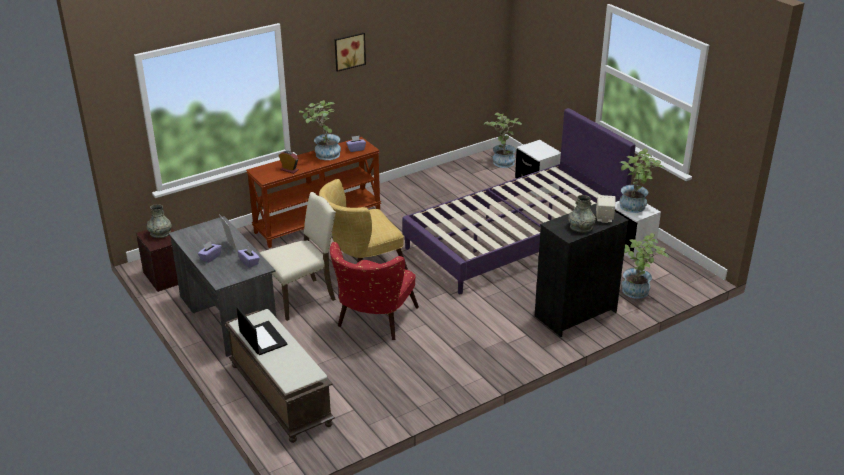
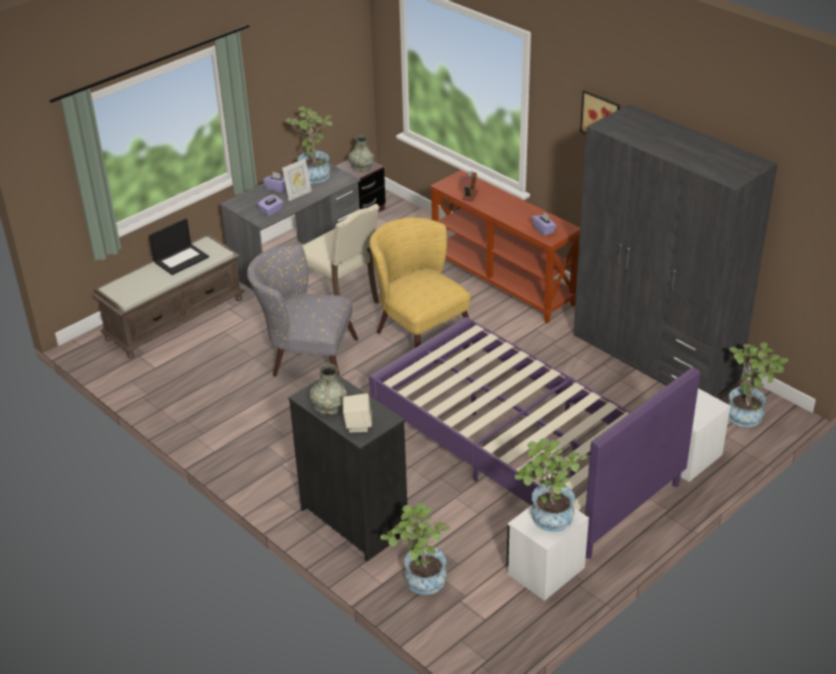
camera: 80 degrees right, 5 degrees up
(323, 154) = (519, 210): potted plant -> potted plant (314, 173)
(373, 322) = (305, 356): red armchair -> grey armchair
(435, 179) = (655, 357): none -> grey wardrobe

